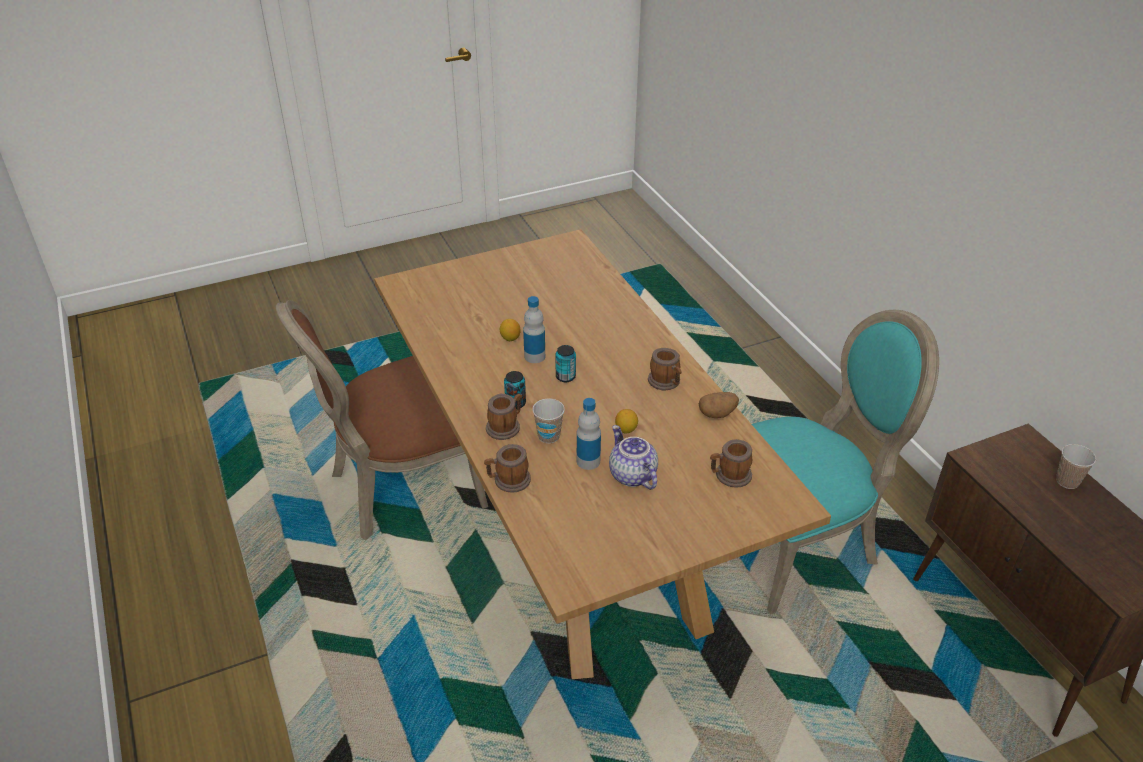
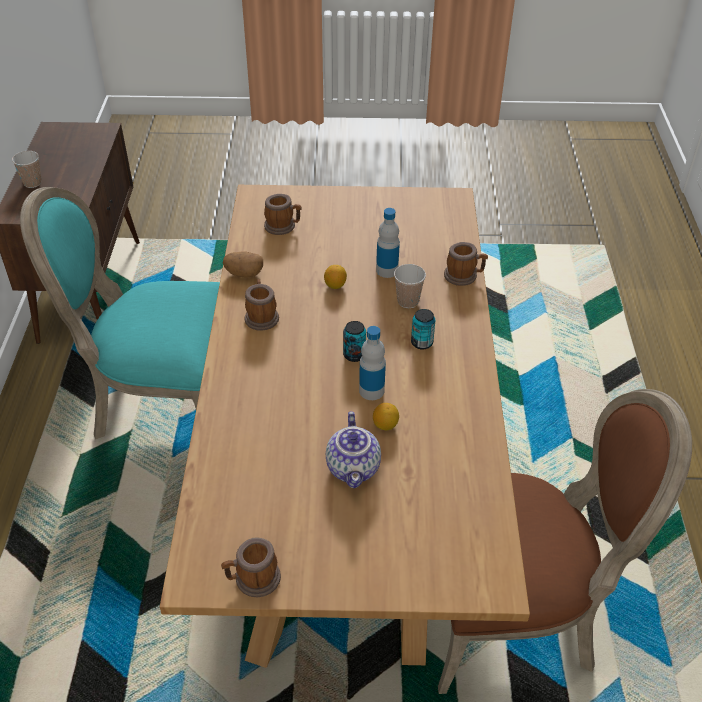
camera: 155 degrees left, 5 degrees up
(506, 426) = (443, 323): mug -> mug (252, 579)
(631, 475) = (359, 249): teapot -> teapot (354, 468)

